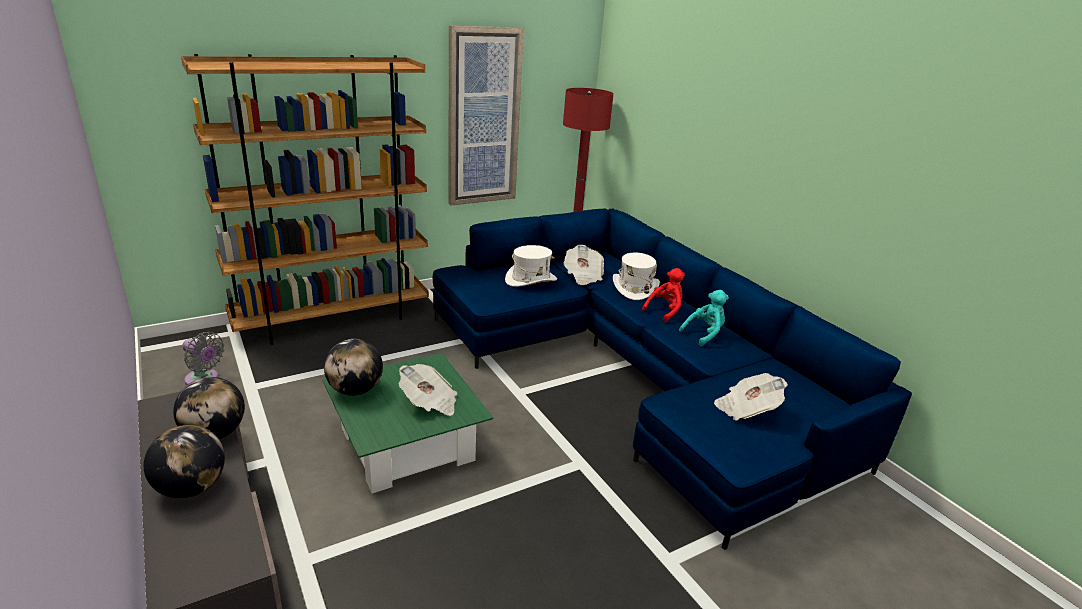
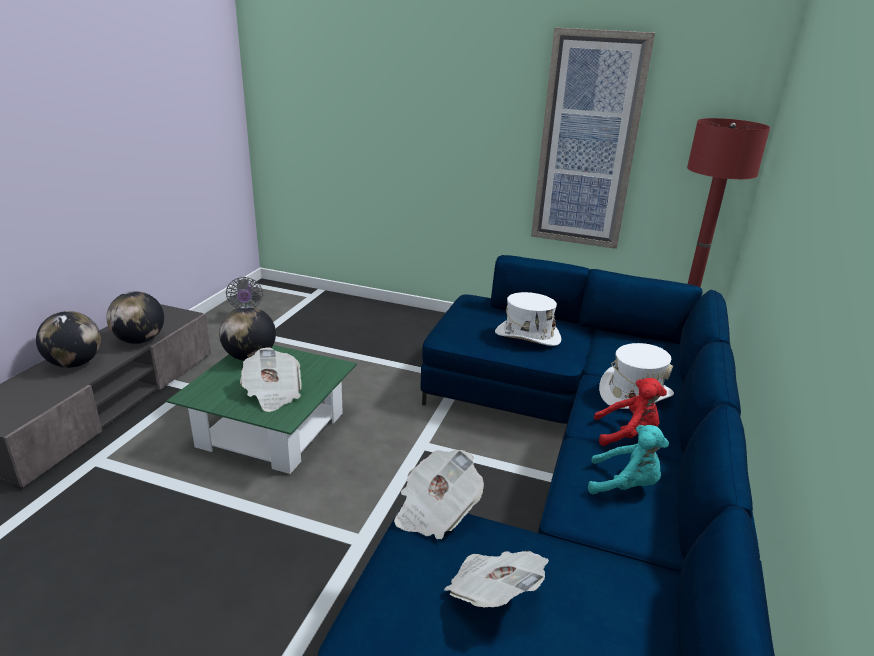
camera: 50 degrees right, 0 degrees up
(333, 319) = (385, 314): brown bookcase -> none
(583, 276) = (598, 356): newspaper -> newspaper (435, 511)

